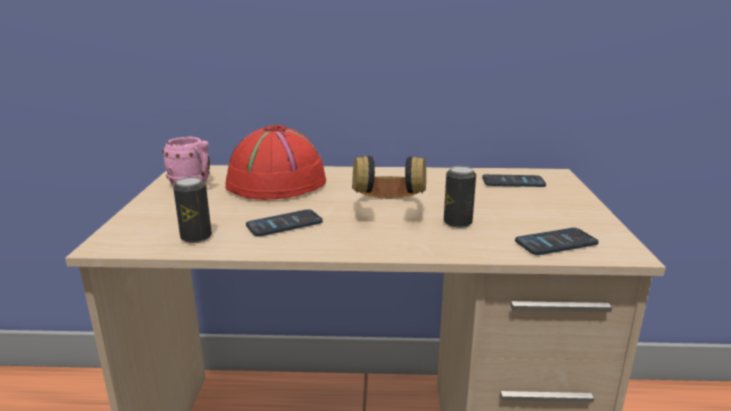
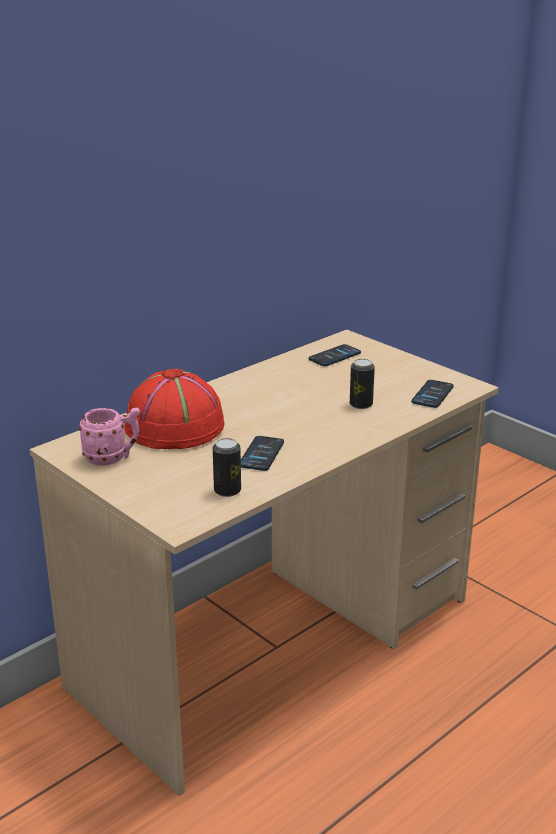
camera: 45 degrees left, 5 degrees up
(388, 211) = (304, 414): headphones -> none

